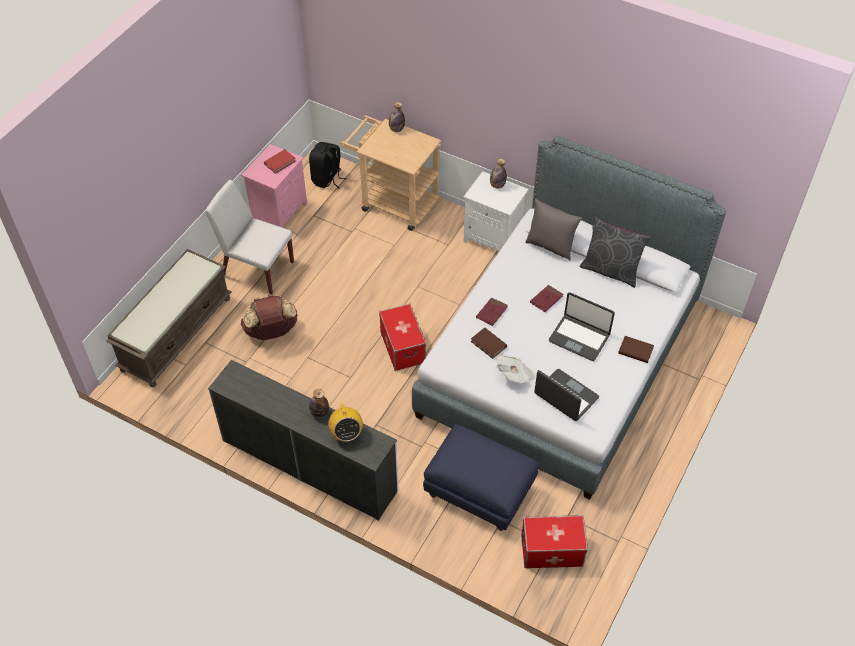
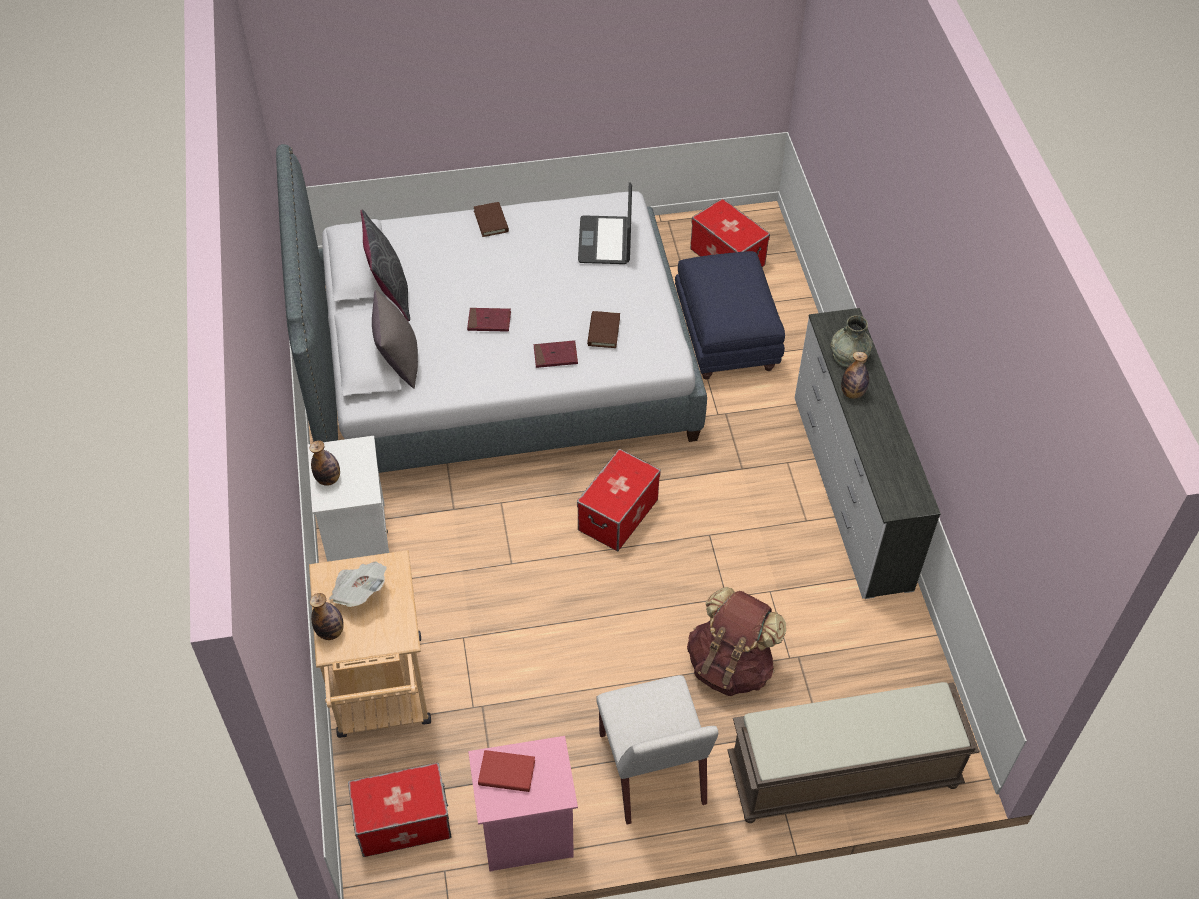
camera: 130 degrees left, 0 degrees up
(327, 179) = (403, 821): black backpack -> storage box
(346, 434) = (849, 355): radio -> grey vase
(514, 375) = (621, 291): newspaper -> newspaper (359, 591)
(579, 338) = (518, 268): laptop -> none

